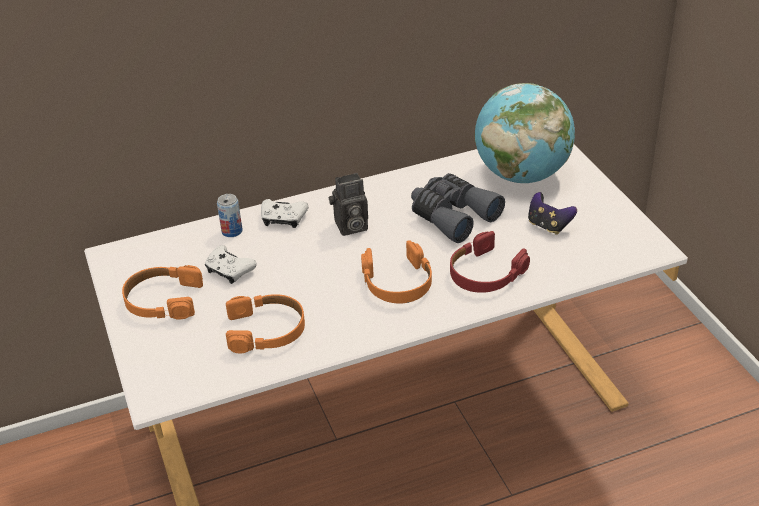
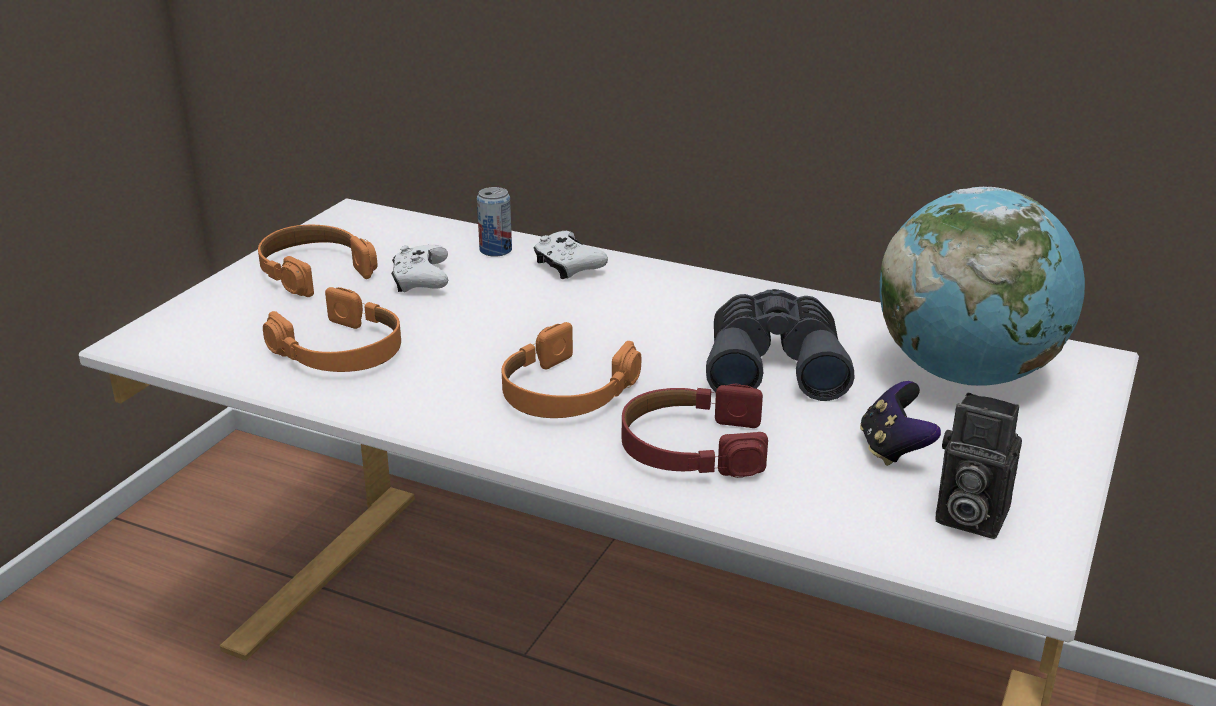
camera: 45 degrees right, 10 degrees down
(350, 227) = (623, 310): camera -> camera (966, 517)

